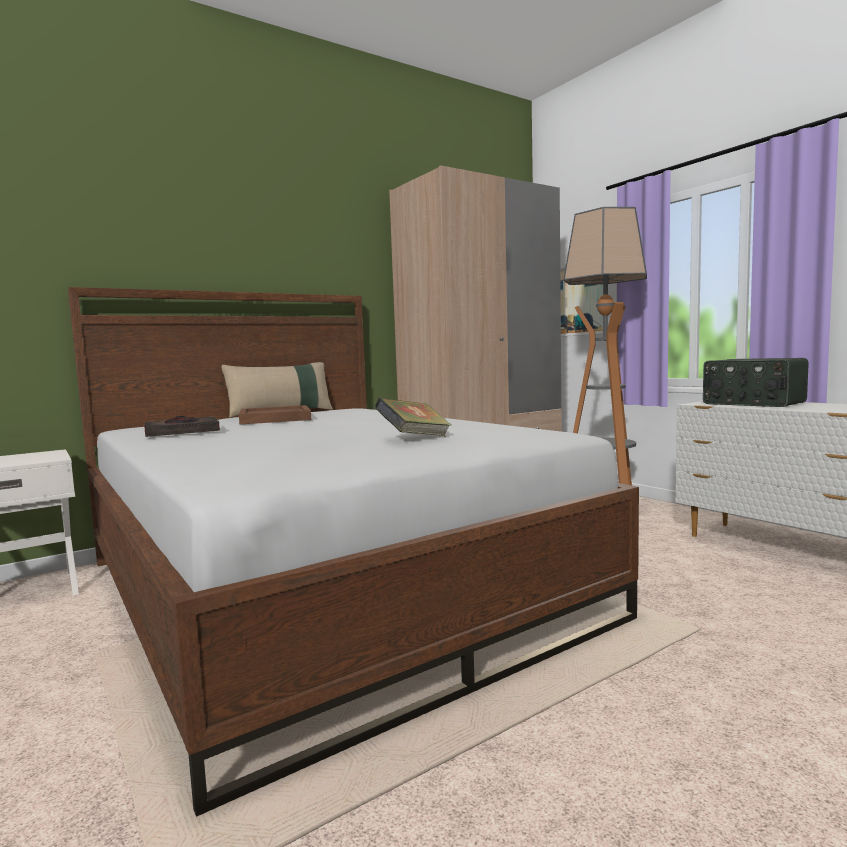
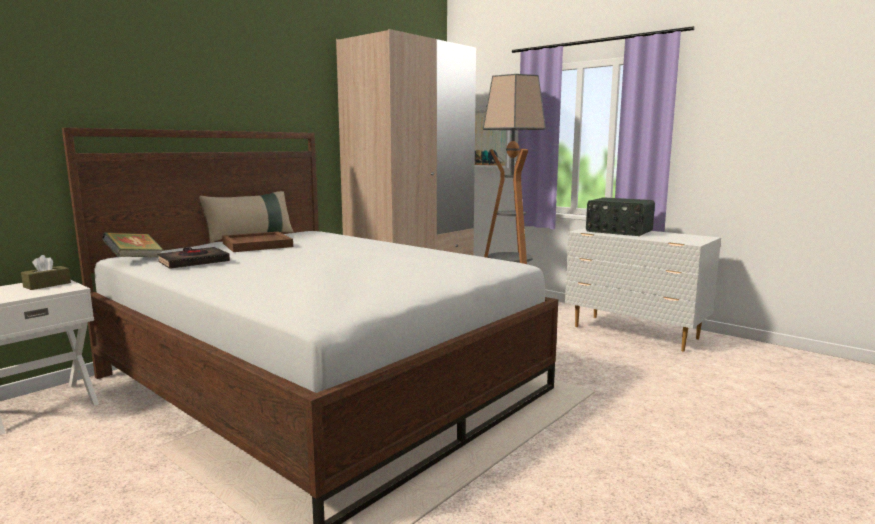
camera: 15 degrees left, 5 degrees up
(37, 456) = (47, 285): none -> brown tissue box
(414, 438) = (405, 269): book -> book (135, 259)

